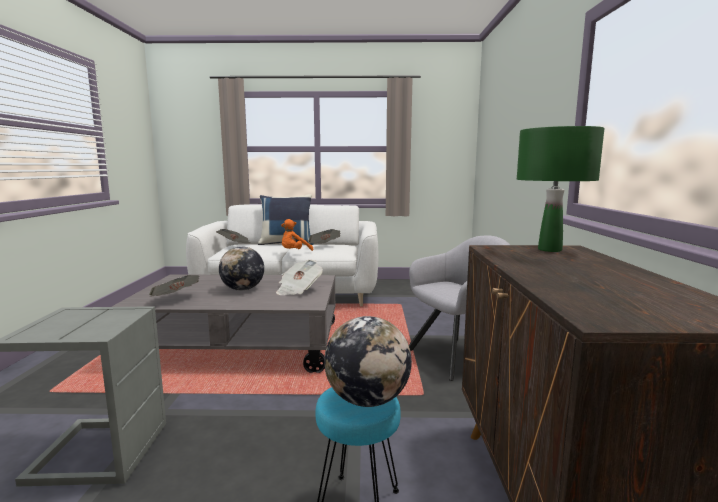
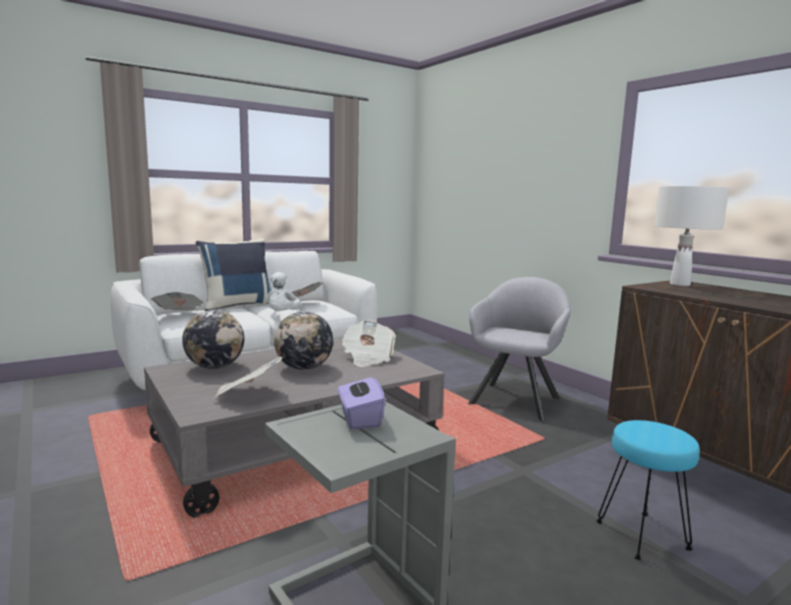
camera: 35 degrees left, 0 degrees up
(101, 316) = (359, 419): none -> purple tissue box
(294, 252) = (282, 315): orange plush toy -> white plush toy
(367, 400) = (663, 431): globe -> globe (215, 367)
(549, 250) = (679, 284): green table lamp -> white table lamp

